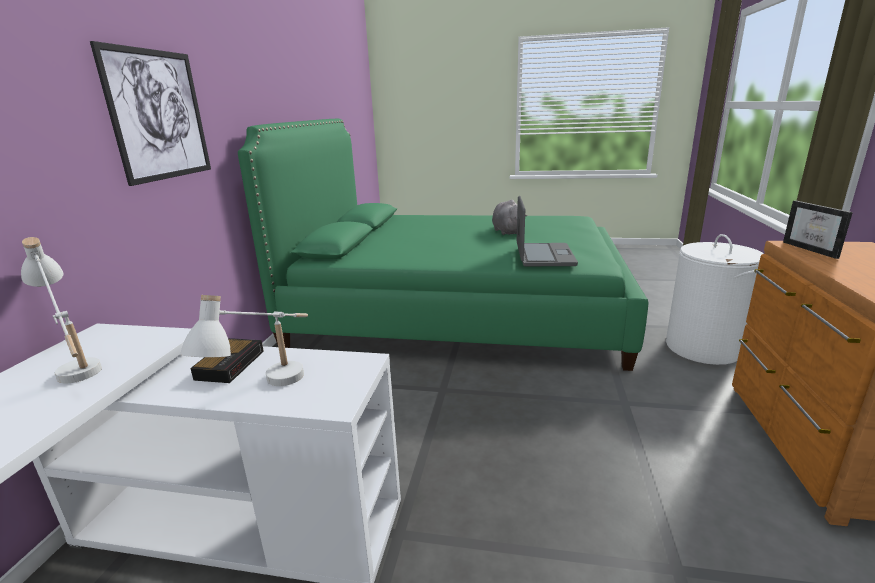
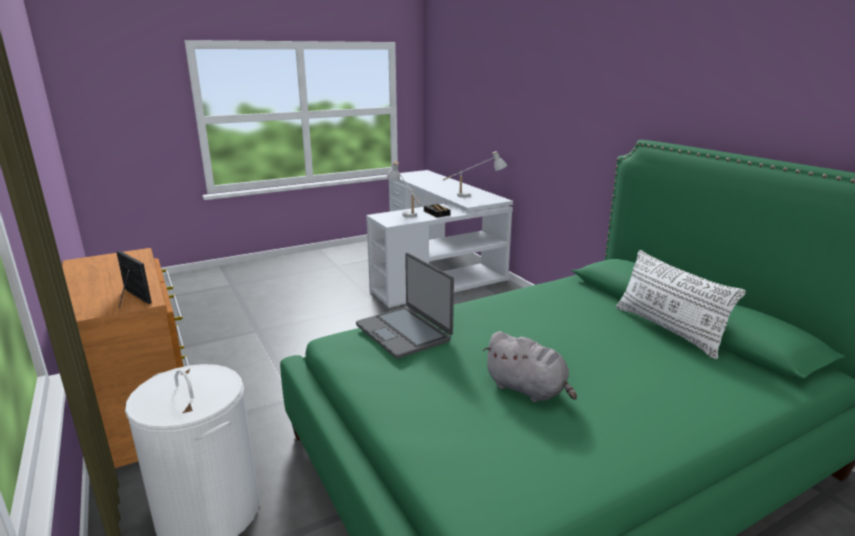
camera: 140 degrees right, 0 degrees up
(159, 115) = (578, 116): picture -> none
(381, 232) = (668, 329): none -> white pillow

